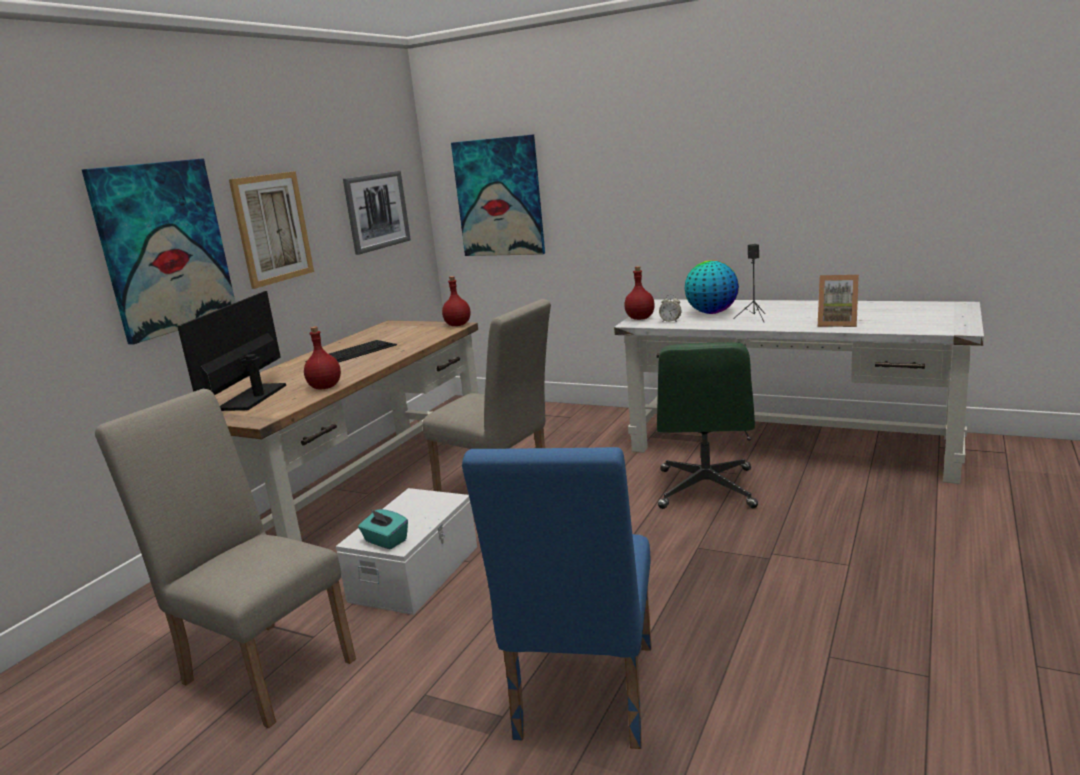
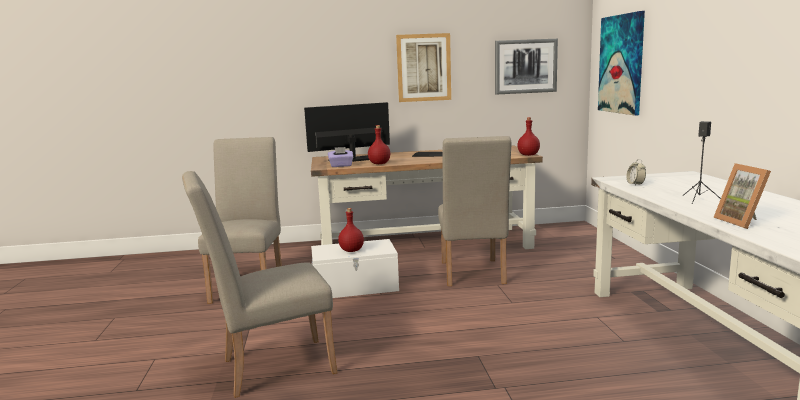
camera: 55 degrees right, 5 degrees down
(164, 248) = (343, 69): picture -> none
(279, 408) = (341, 166): none -> purple tissue box
(385, 541) = (324, 252): turquoise tissue box -> none
(582, 700) = (269, 367): blue chair -> beige chair
(640, 318) = (626, 178): red bottle -> red bottle (351, 250)
(706, 489) = (574, 335): green office chair -> none
(711, 313) = (686, 188): globe -> none

